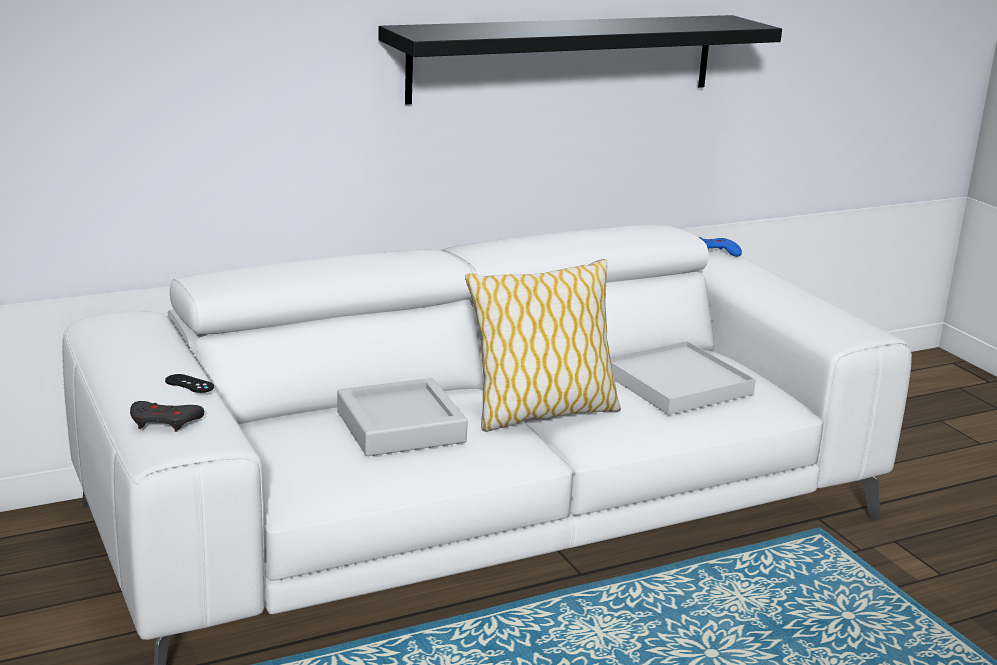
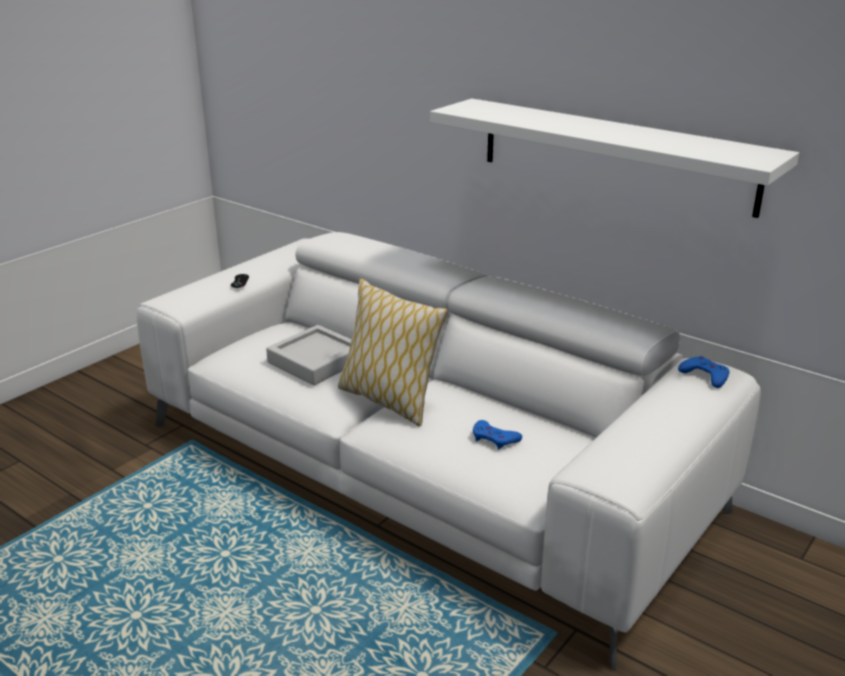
camera: 65 degrees right, 5 degrees up
(164, 421) = (189, 289): grey game controller -> none
(564, 57) = (614, 155): black shelf -> white shelf
(677, 384) = (494, 439): white tray -> blue game controller

